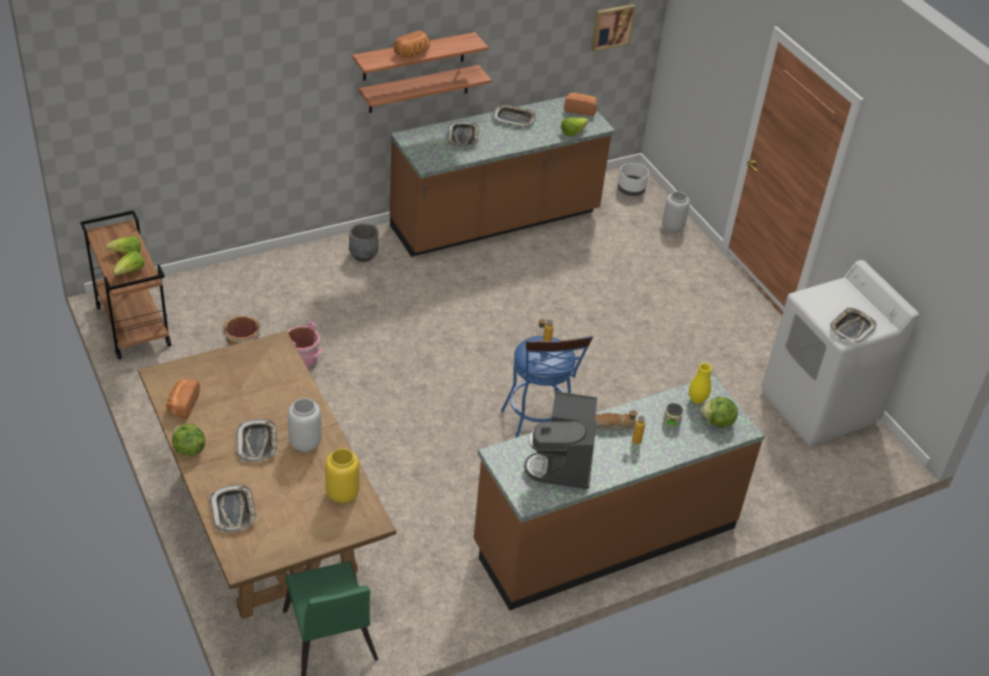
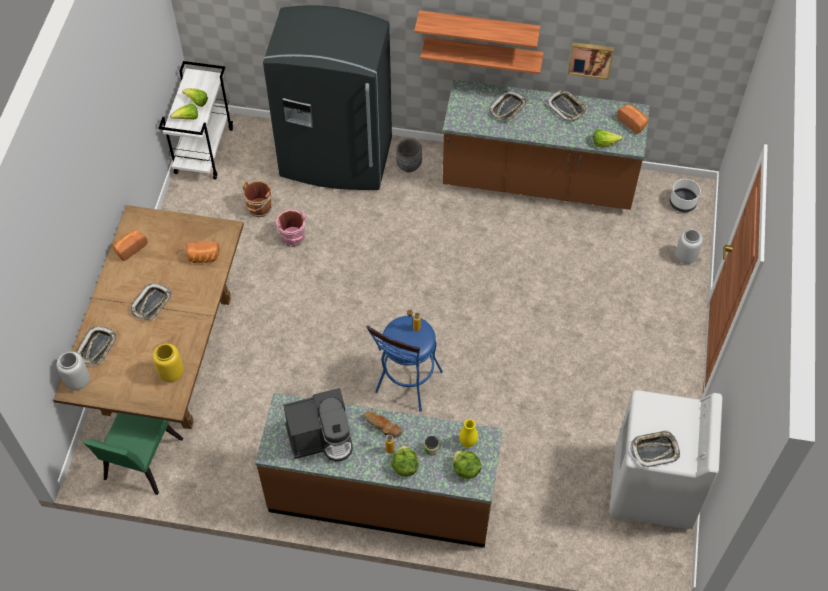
camera: 40 degrees right, 15 degrees up
(132, 326) = (204, 150): brown cart -> white cart
(188, 449) = (107, 285): lettuce -> lettuce (404, 466)
(285, 279) = (336, 159): none -> grey fridge
(305, 444) = (181, 321): grey vase -> grey vase (78, 382)
(413, 53) = (468, 28): bread -> bread (203, 258)
(563, 463) = (321, 437): coffee machine -> coffee machine turned 150 degrees counterclockwise
(612, 26) = (689, 60): picture -> picture (590, 59)

